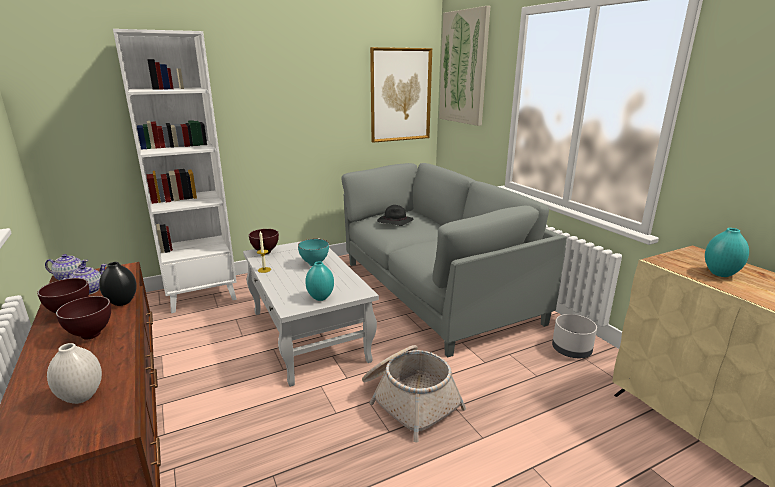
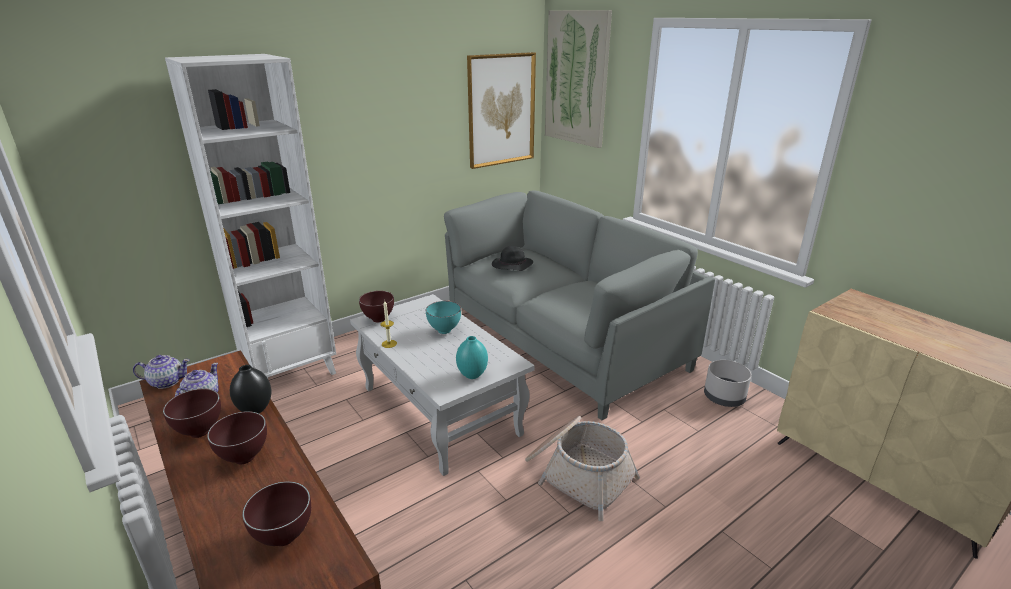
camera: 10 degrees left, 5 degrees up
(81, 397) = (283, 537): white vase -> brown bowl
(719, 274) = (887, 322): turquoise vase -> none

